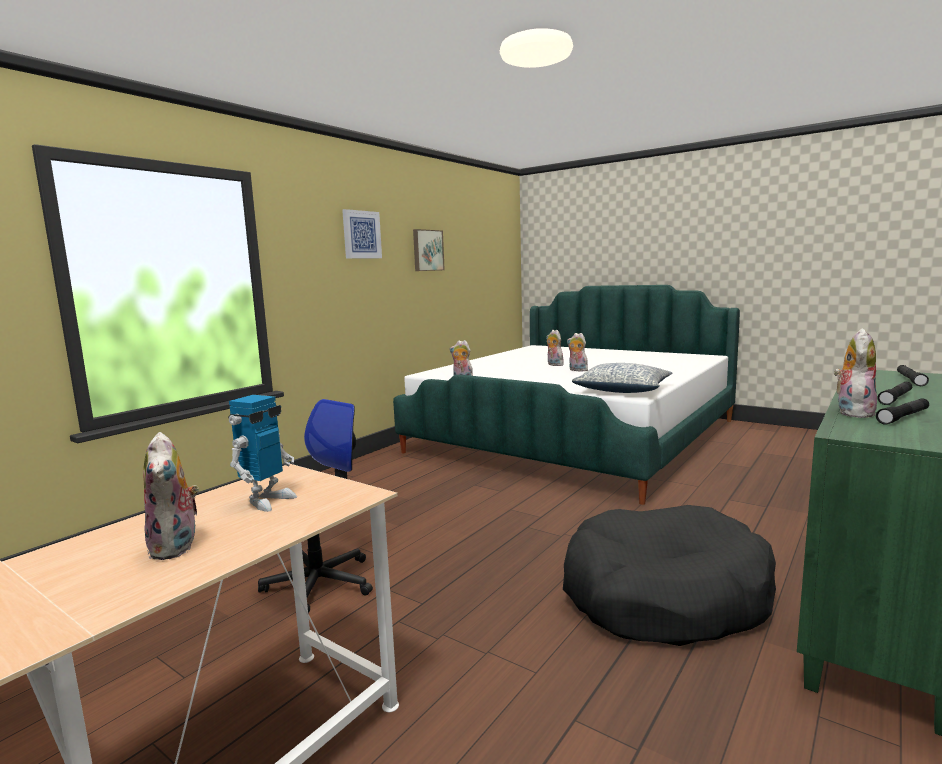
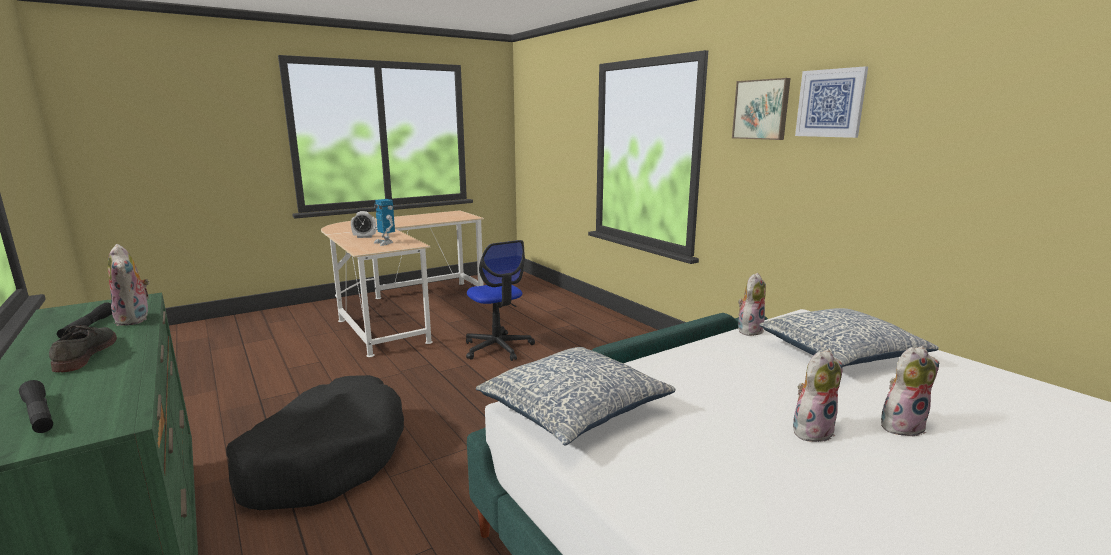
camera: 110 degrees right, 5 degrees up
(177, 547) = (364, 237): plush toy -> alarm clock
(427, 250) = (992, 126): picture -> picture (761, 109)
(483, 370) = (840, 354): none -> pillow
(895, 398) = (85, 354): black flashlight -> grey shoe

